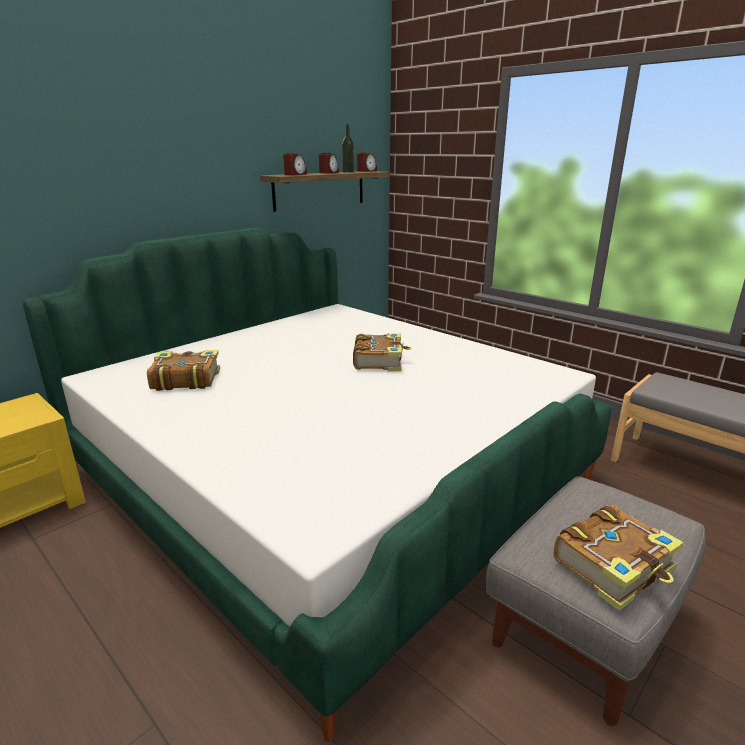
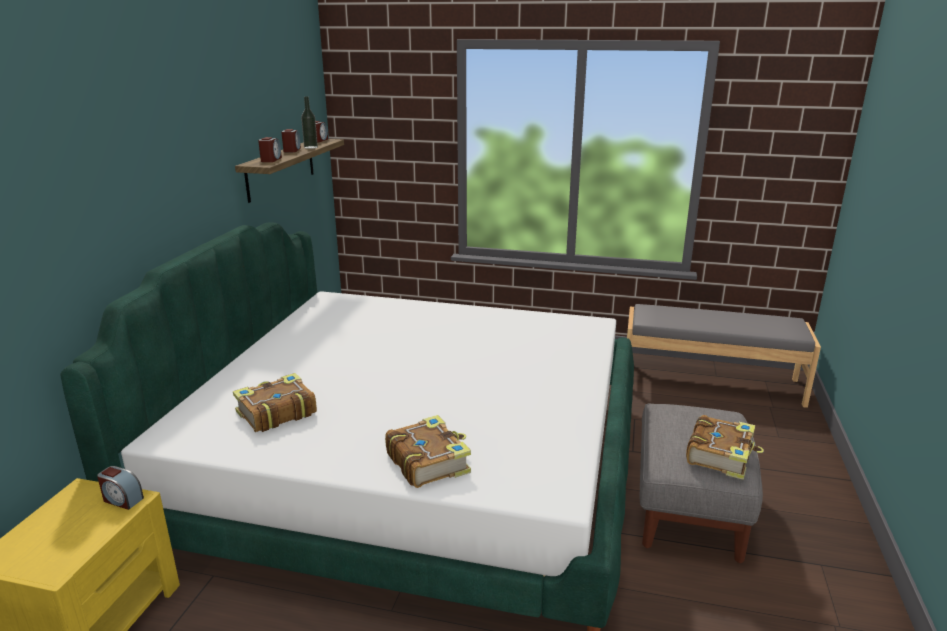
camera: 30 degrees left, 0 degrees up
(37, 415) = (122, 499): none -> alarm clock
(379, 361) = (439, 346): book -> book (428, 461)

